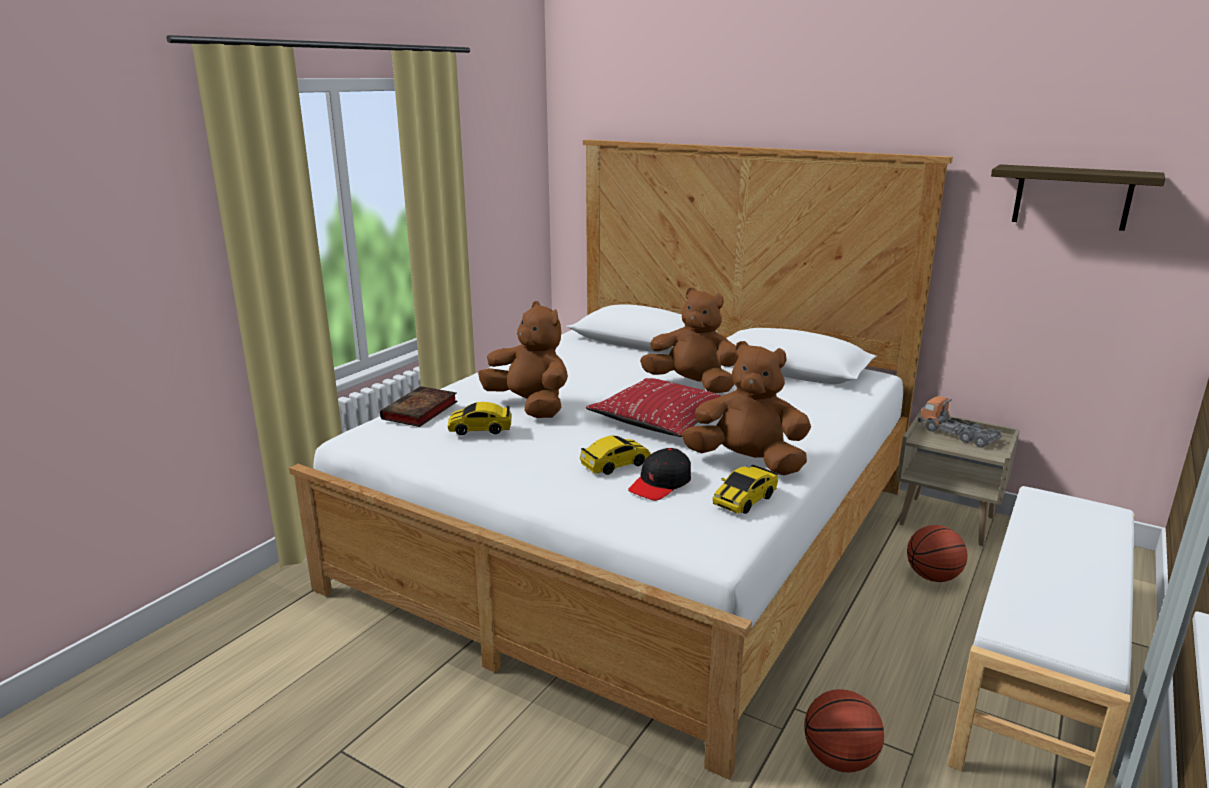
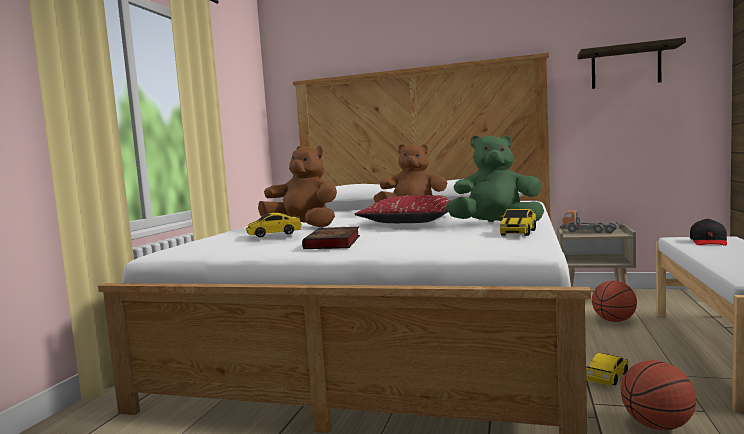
camera: 15 degrees left, 15 degrees down
(419, 411) = (213, 236): book -> book (333, 243)
(615, 464) = (400, 235): toy car -> toy car (607, 377)
(660, 484) = (447, 235): black cap -> black cap (709, 242)
(747, 462) = (496, 225): brown plush toy -> green plush toy

